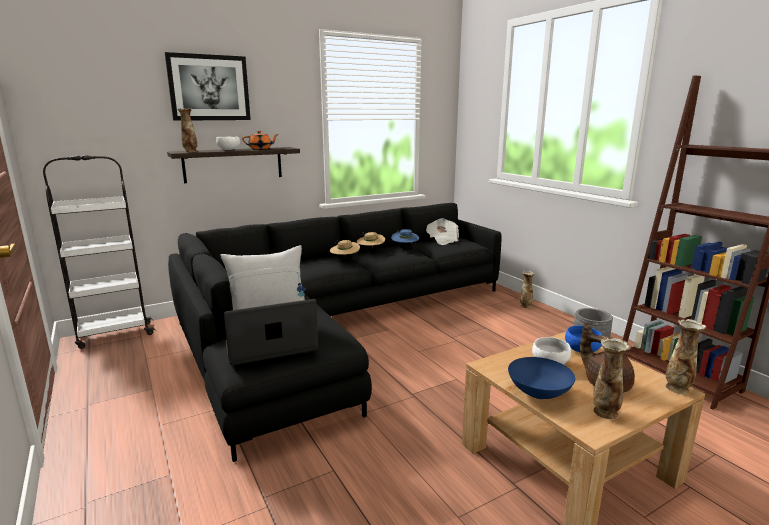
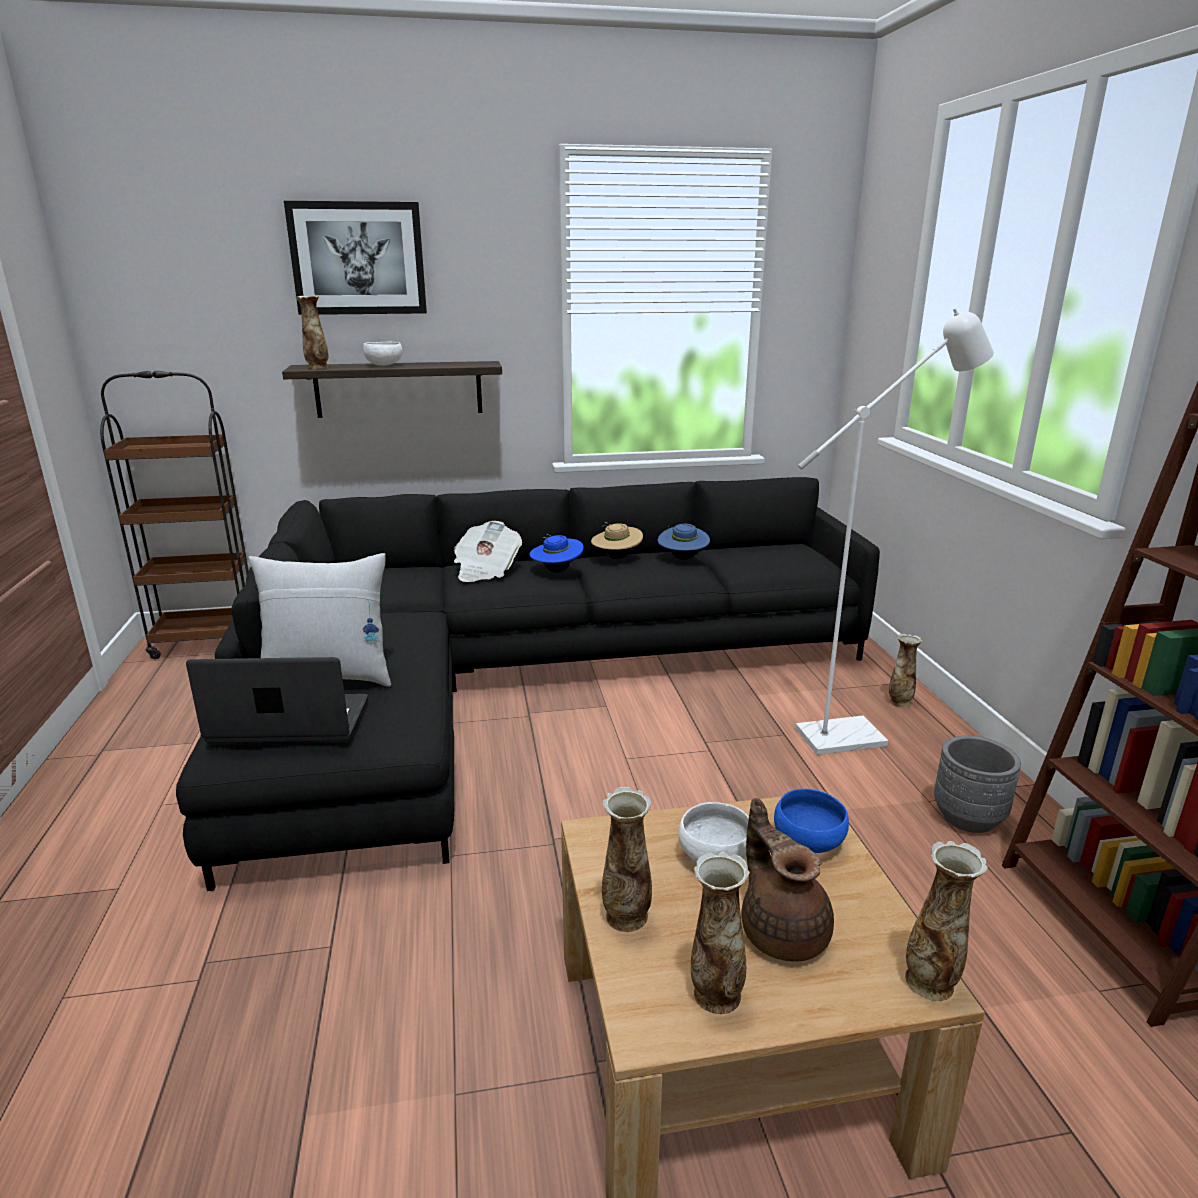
camera: 20 degrees right, 5 degrees up
(115, 335) = (208, 645): white cart -> brown cart
(261, 148) = (439, 364): orange teapot -> none
(345, 260) = (556, 571): beige hat -> blue hat
(442, 240) = (768, 550): newspaper -> newspaper (485, 570)
(517, 323) = (855, 735): none -> white floor lamp
(537, 393) = (626, 917): blue bowl -> vase

